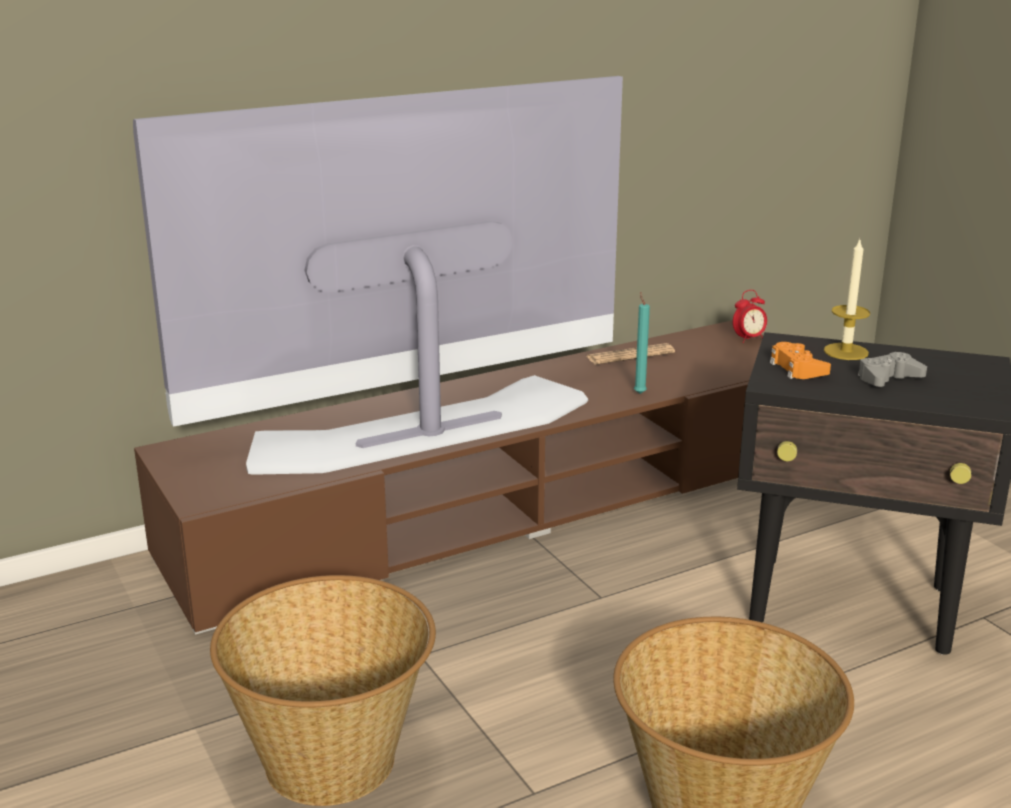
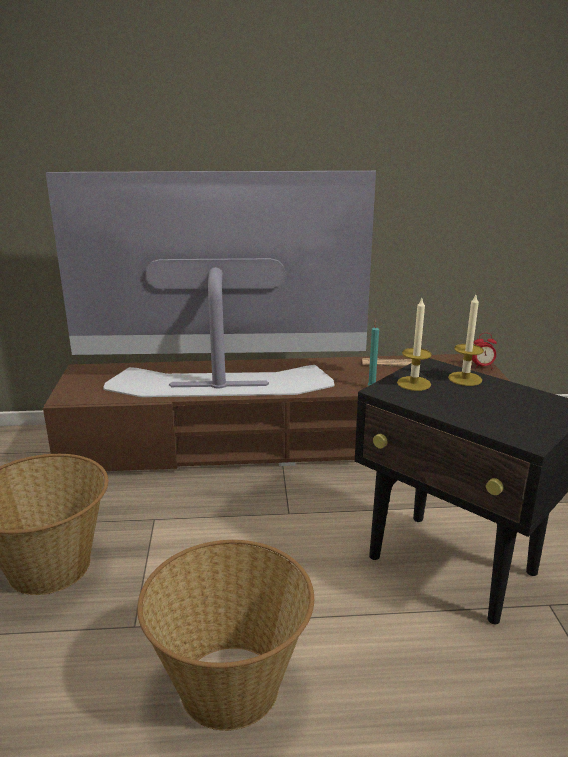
camera: 25 degrees right, 0 degrees up
(797, 368) = (414, 383): orange game controller -> candle
(888, 378) = (473, 402): grey game controller -> none

